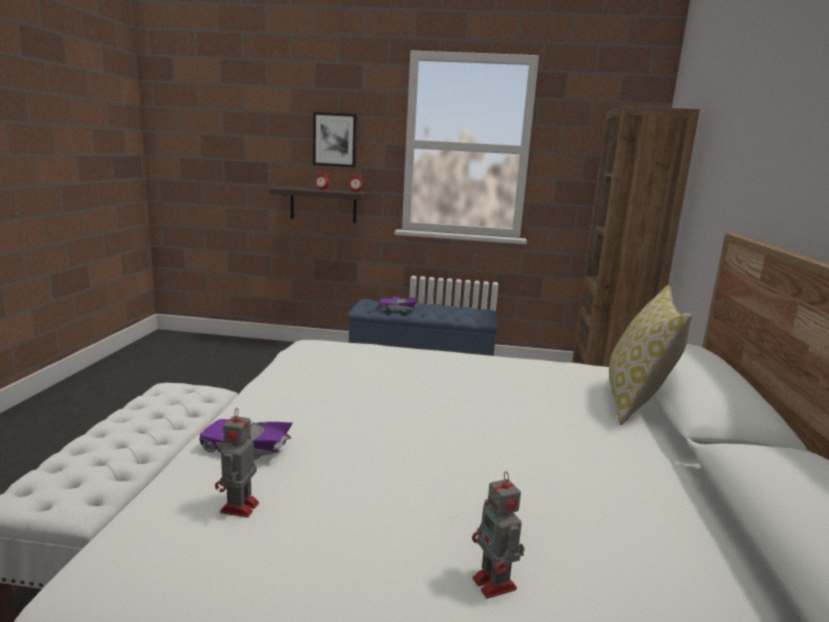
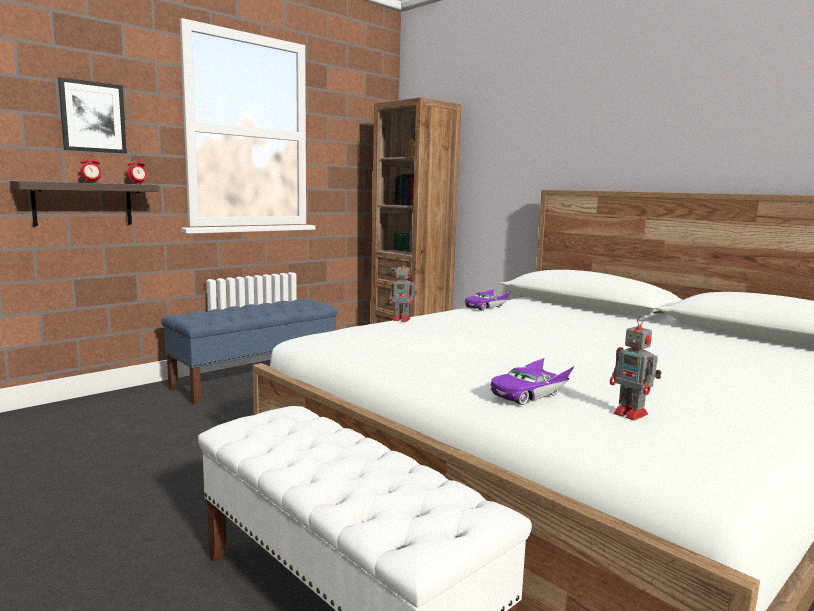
camera: 50 degrees left, 5 degrees down
(397, 309) = (236, 314): purple toy car -> purple toy car (486, 307)
(495, 585) = (764, 381): toy robot -> toy robot (402, 319)
(636, 402) = (570, 310): pillow -> none

